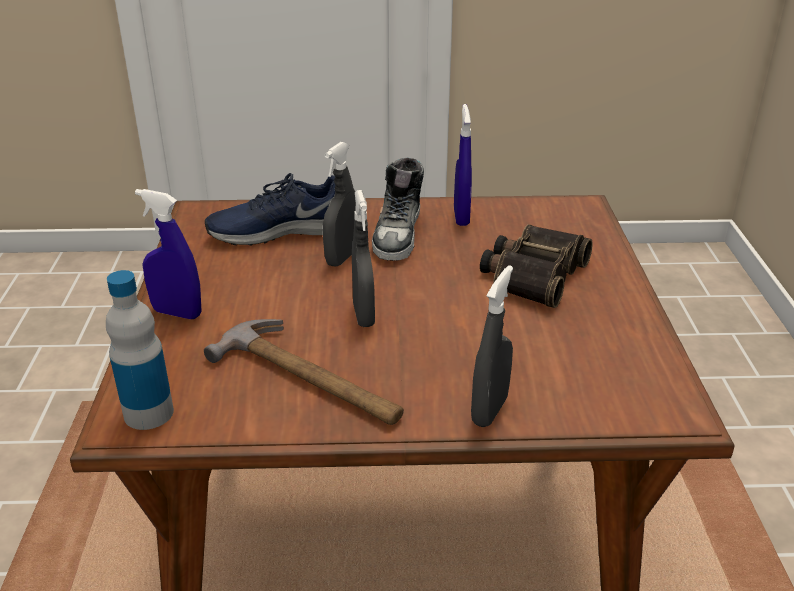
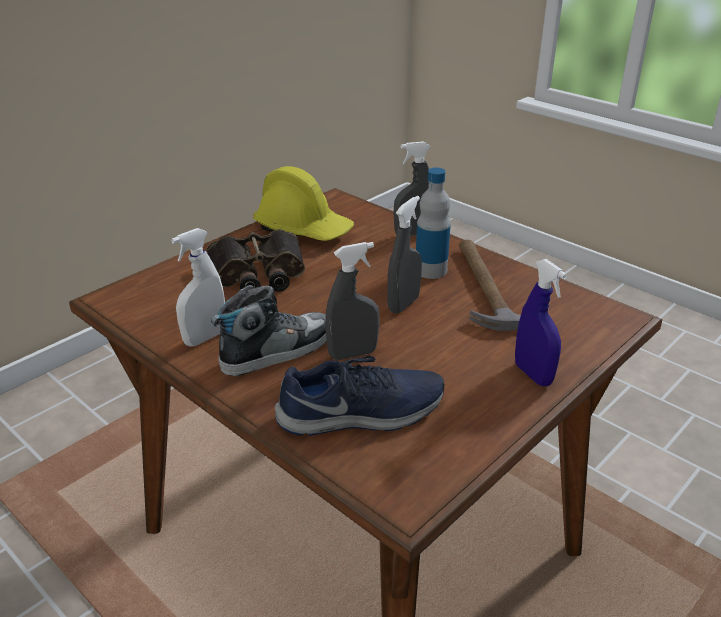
camera: 135 degrees left, 0 degrees up
(148, 413) = (600, 315): bottle -> bottle (431, 270)
(279, 230) = (362, 414): blue shoe -> blue shoe turned 45 degrees counterclockwise
(461, 217) = (205, 338): blue spray bottle -> white spray bottle
(605, 342) = (303, 229): none -> yellow hard hat

